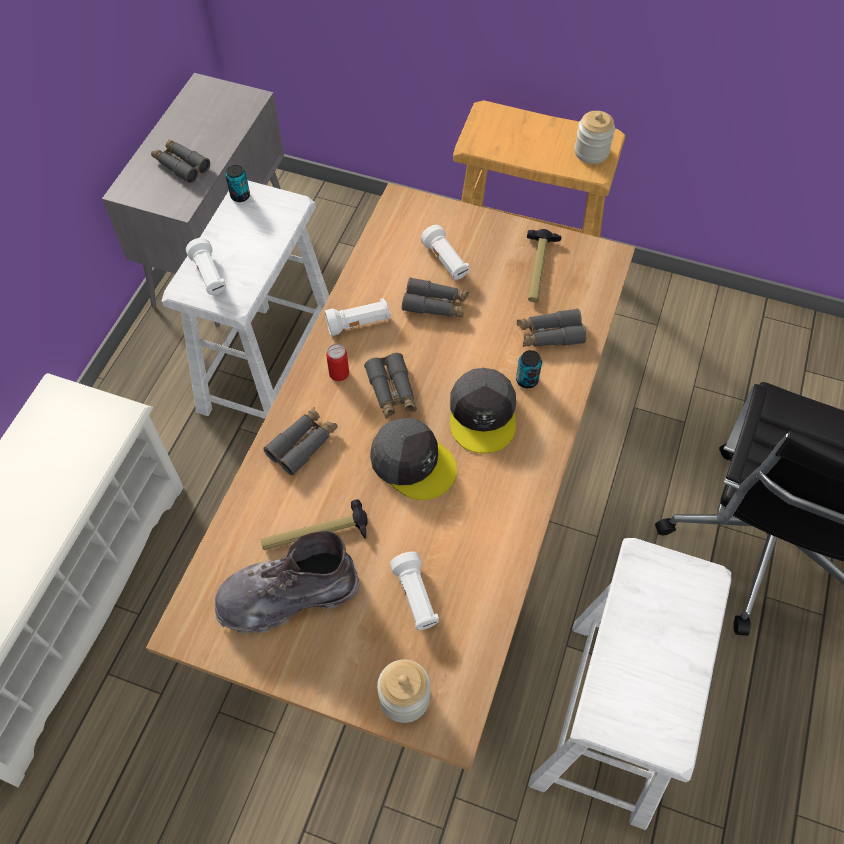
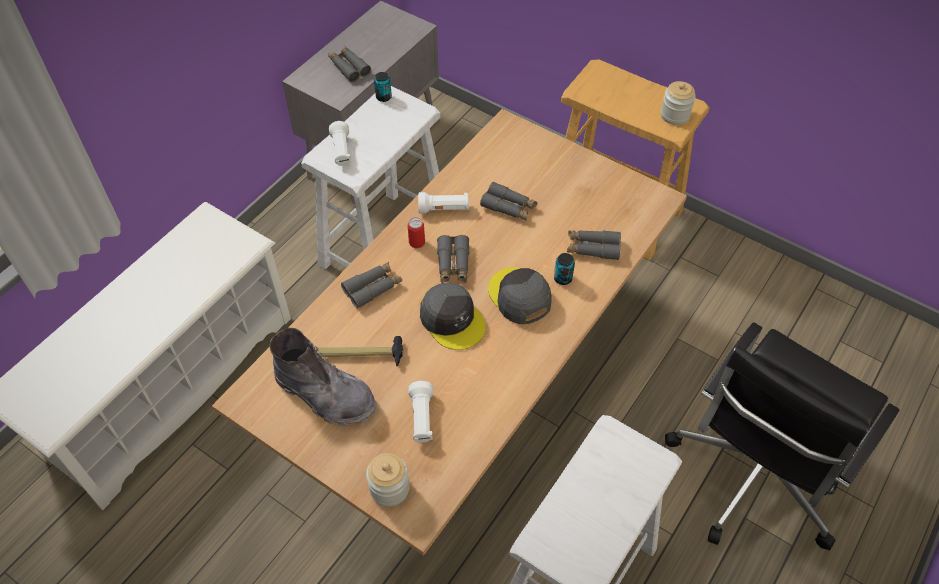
camera: 15 degrees right, 5 degrees down
(287, 596) = (326, 395): grey boot -> grey boot turned 150 degrees counterclockwise
(445, 262) = (527, 176): white flashlight -> none
(483, 414) = (519, 296): grey cap -> grey cap turned 135 degrees clockwise
(538, 269) = (600, 197): hammer -> none

